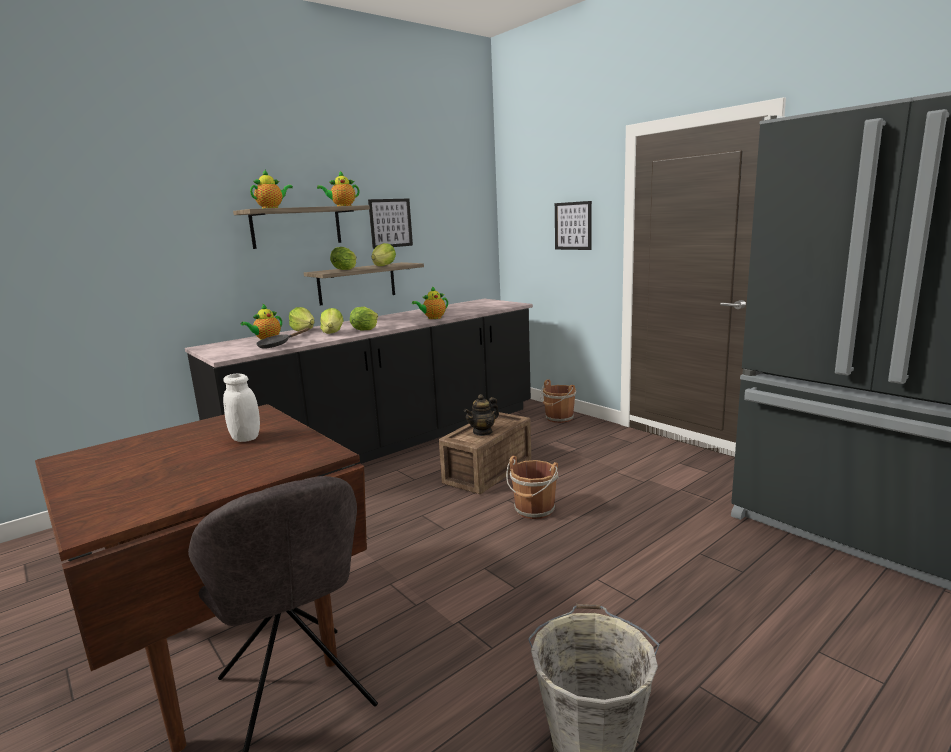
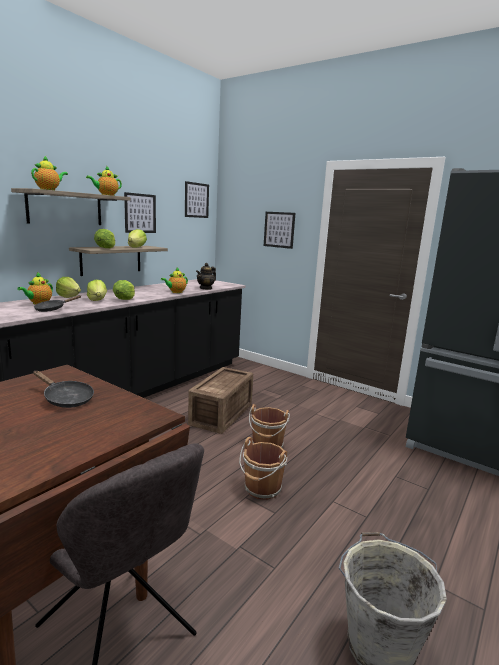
camera: 15 degrees left, 0 degrees up
(245, 438) = (66, 399): white jar -> black frying pan
(466, 198) = (196, 200): none -> picture
(482, 432) = (221, 384): teapot -> teapot (206, 288)
(558, 418) = (260, 371): brown bucket -> brown bucket (262, 489)

